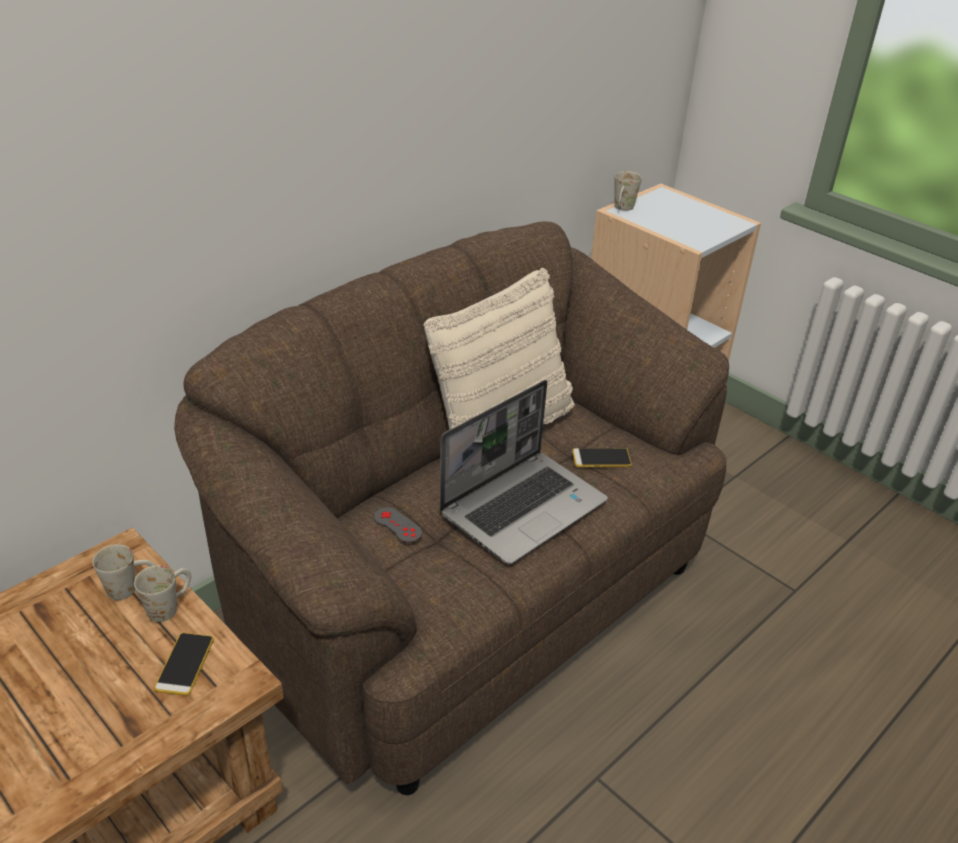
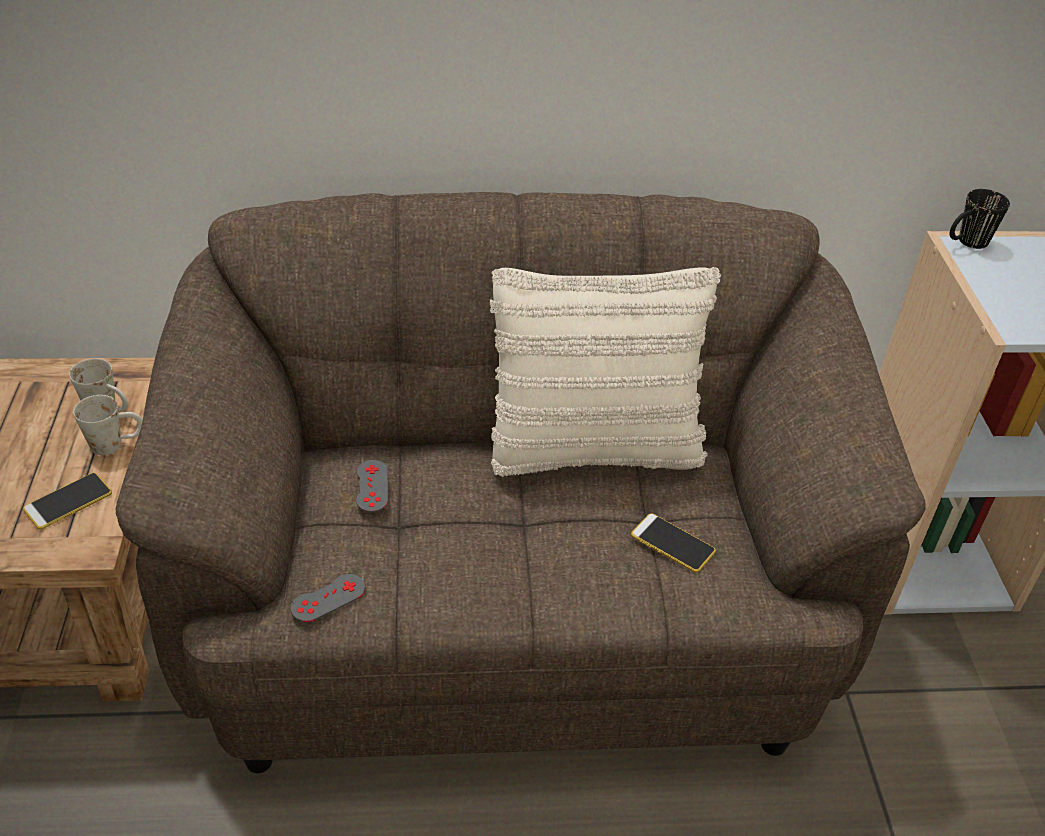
camera: 40 degrees right, 5 degrees up
(454, 605) = (328, 598): none -> grey game controller
(523, 506) = (516, 543): laptop -> none
(622, 209) = (966, 243): white mug -> black mug

